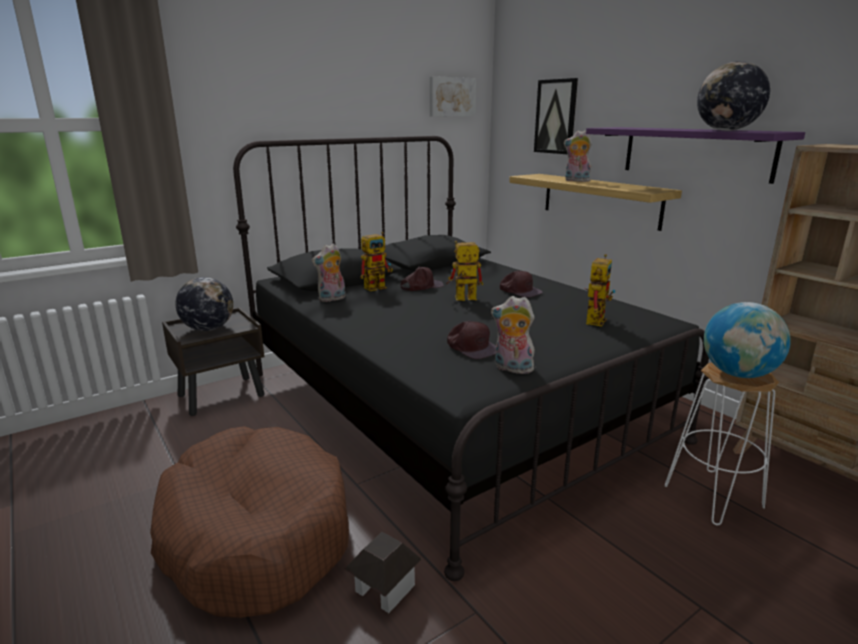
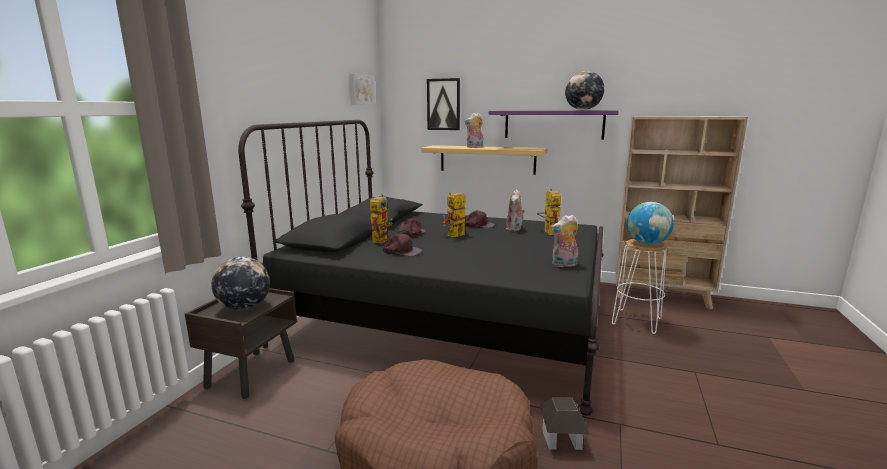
camera: 35 degrees left, 5 degrees down
(332, 299) = (365, 254): plush toy -> plush toy (515, 229)
(472, 347) = (521, 260): brown cap -> brown cap (402, 251)

